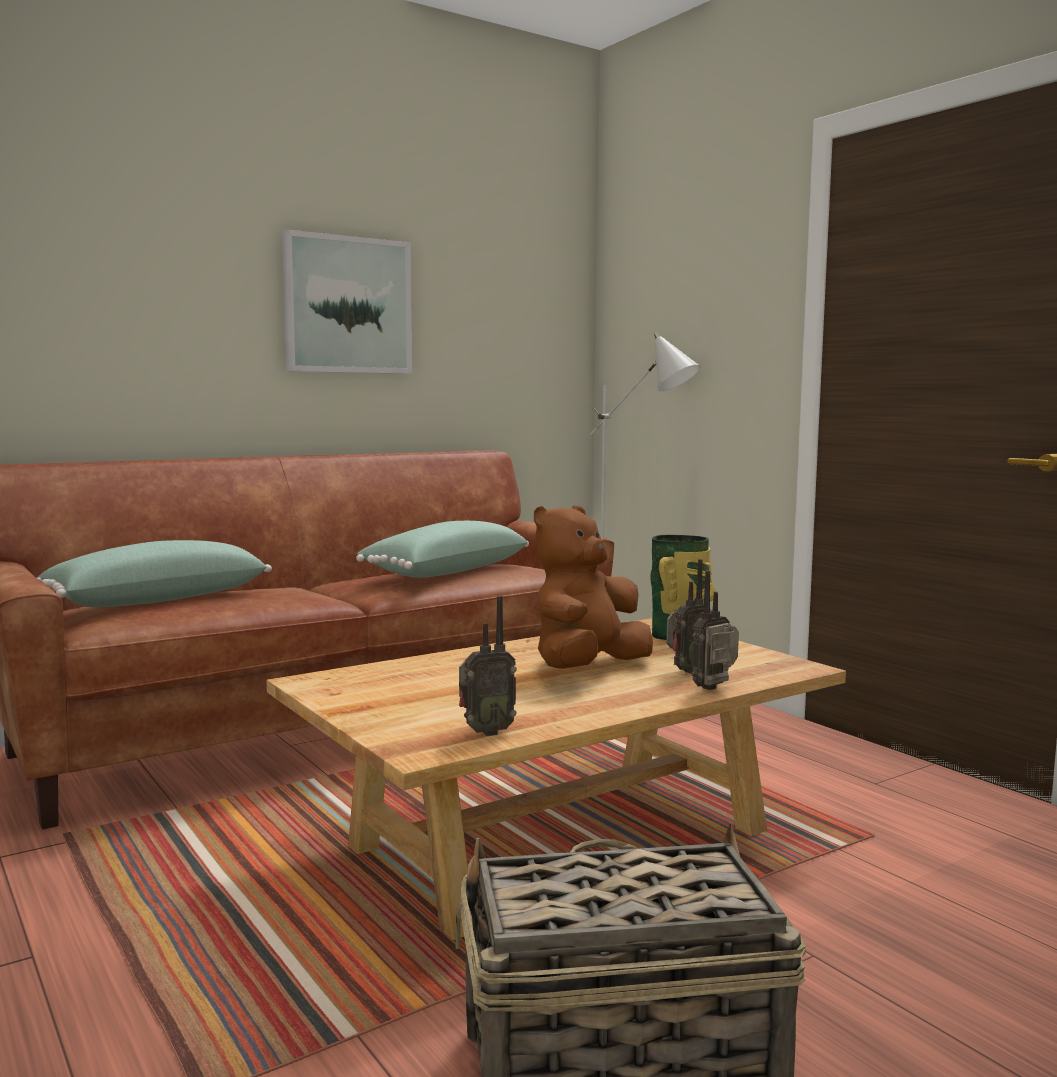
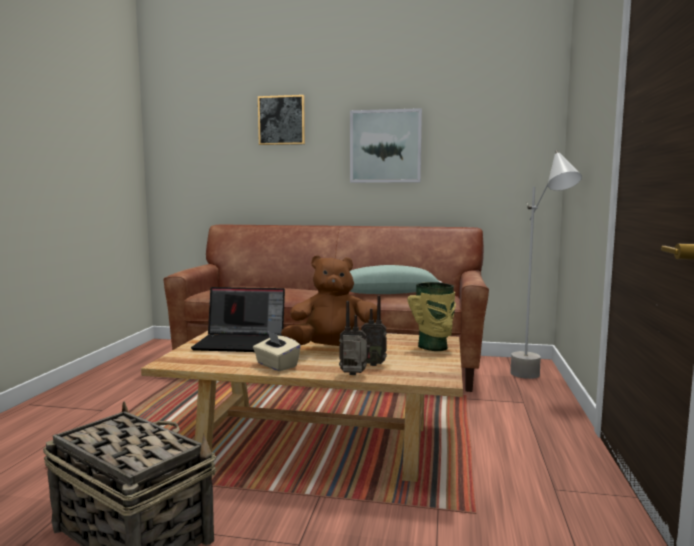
camera: 45 degrees right, 0 degrees up
(134, 231) = (281, 120): none -> picture
(157, 600) = (245, 287): green pillow -> none
(423, 692) = (242, 343): none -> laptop
(485, 732) = (208, 363): radio -> none
(590, 706) = (276, 365): none -> beige tissue box

